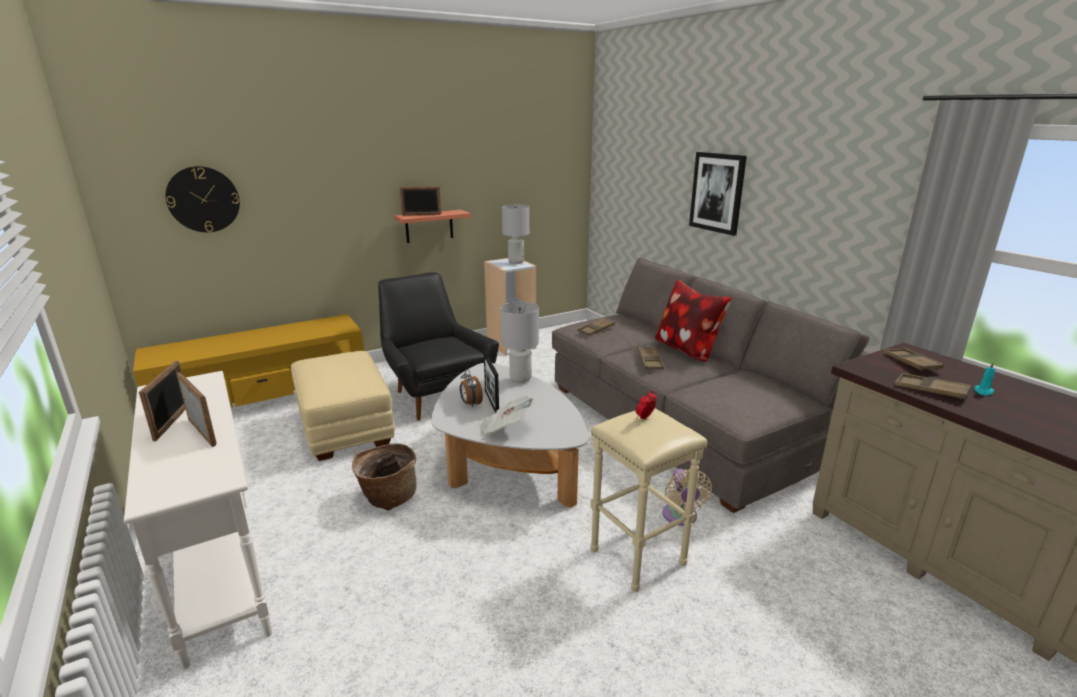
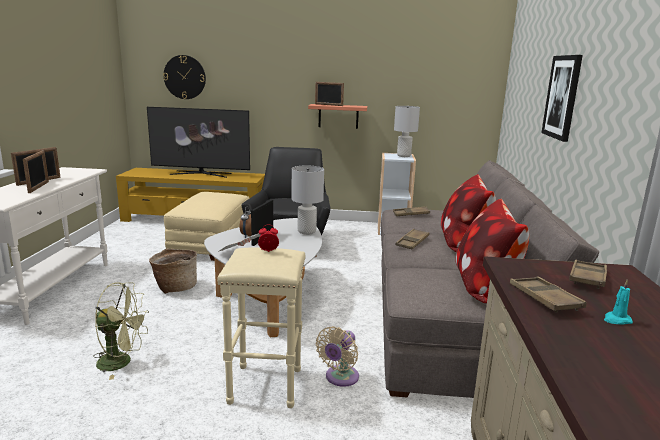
camera: 35 degrees right, 5 degrees down
(262, 335) = (200, 174): none -> television
(473, 611) = (122, 362): none -> green fan
(767, 387) = (485, 286): none -> pillow

